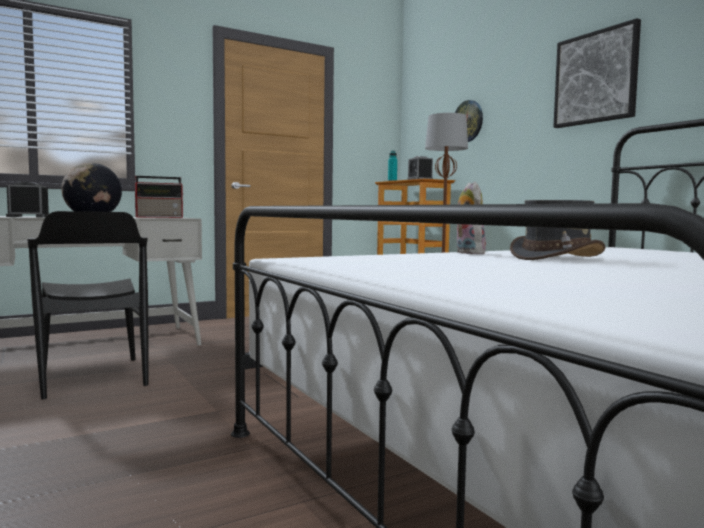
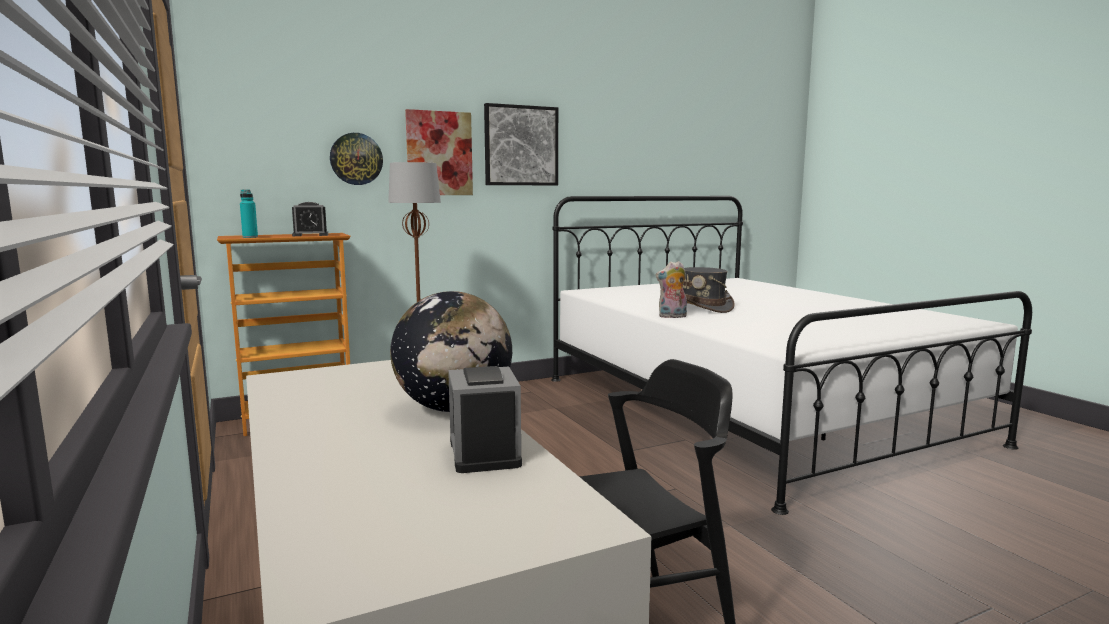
camera: 85 degrees left, 5 degrees up
(160, 217) = (354, 377): radio -> none
(521, 104) = (439, 153): none -> picture

